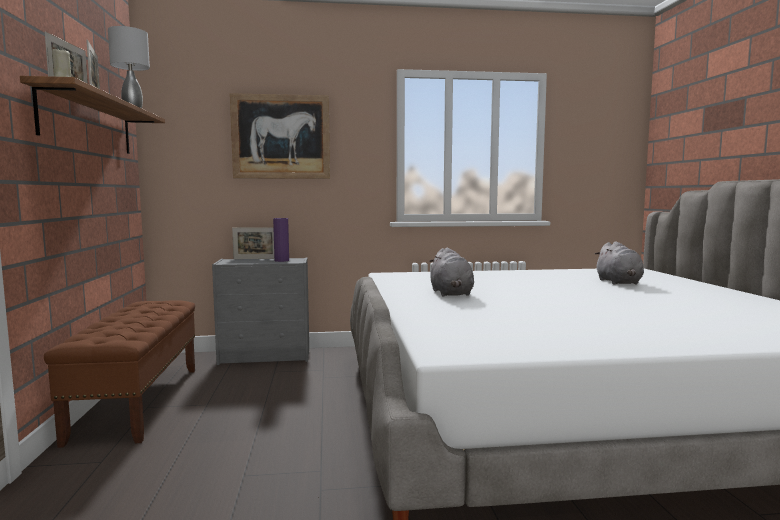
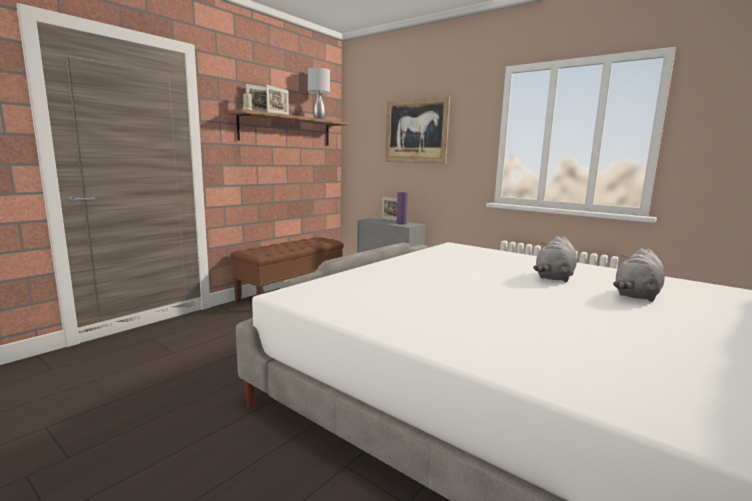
camera: 45 degrees right, 5 degrees up
(451, 294) = (436, 267): grey plush toy -> grey plush toy (554, 278)

